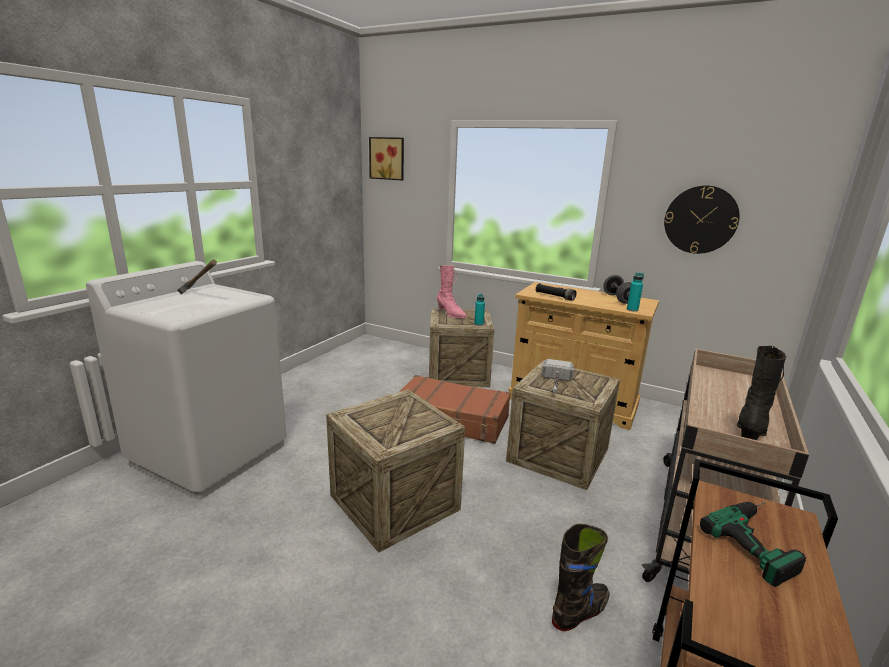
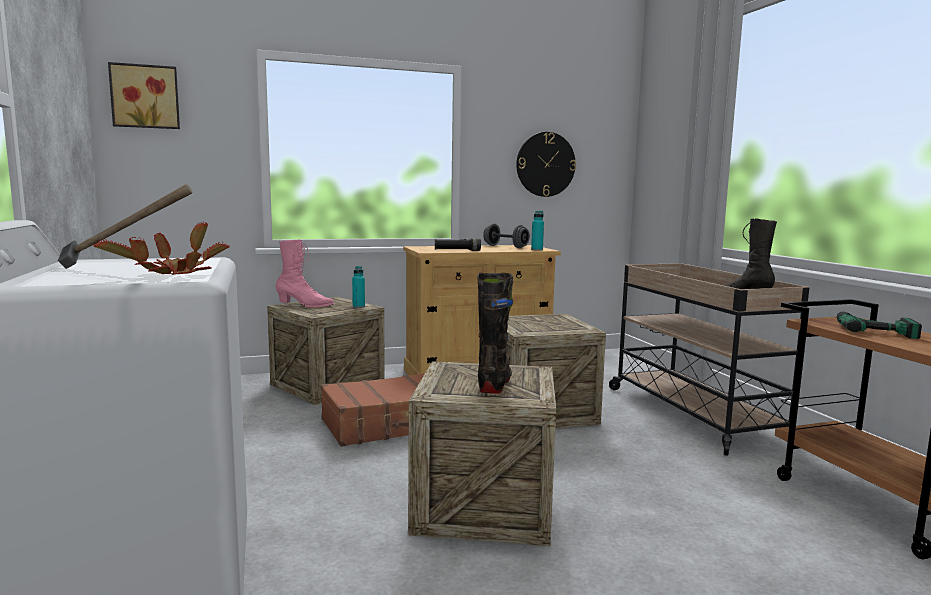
camera: 45 degrees left, 10 degrees down
(183, 312) = (172, 275): none -> potted plant
(555, 384) = (537, 326): hammer -> none
(580, 612) = (733, 492): black boot -> black boot (494, 384)

